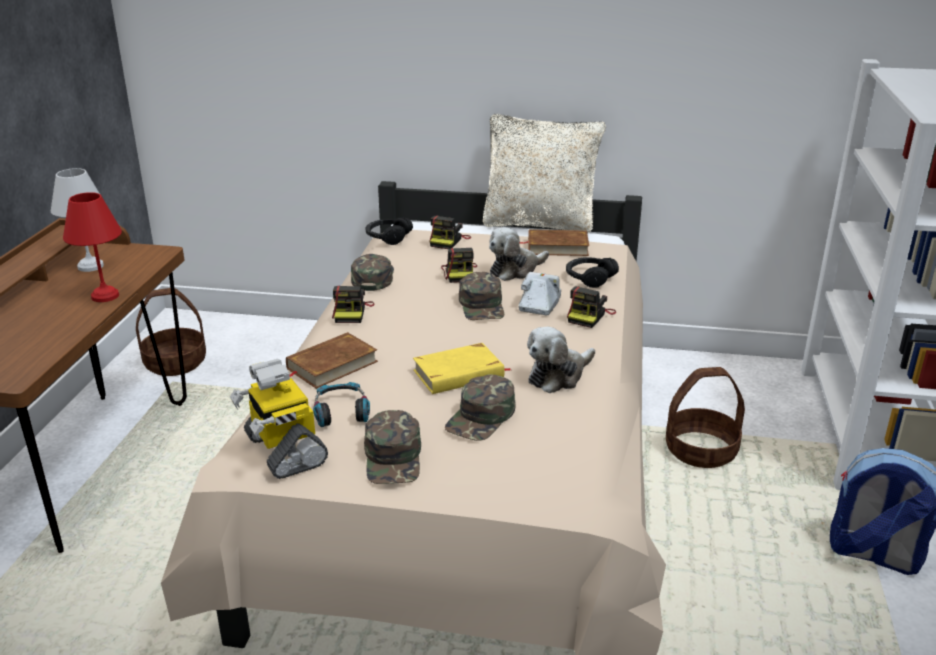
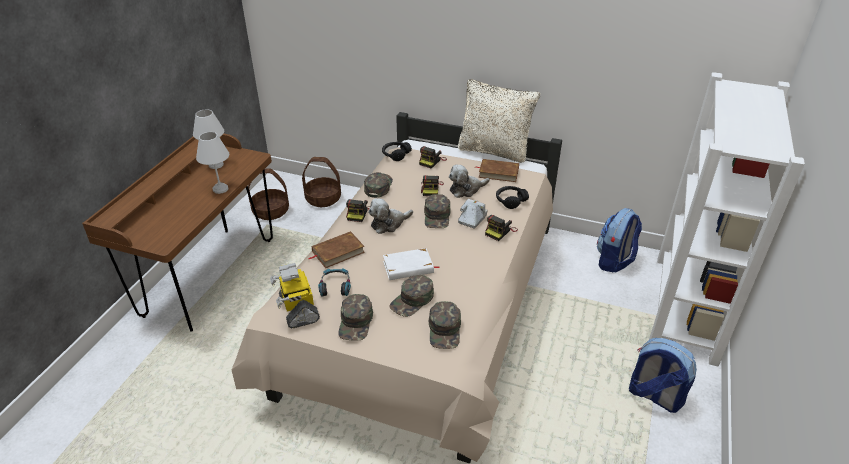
camera: 10 degrees right, 10 degrees up
(106, 296) = (221, 189): red table lamp -> white table lamp
(459, 374) = (408, 267): yellow book -> white book
(552, 452) = (445, 330): none -> green cap
(558, 376) = (466, 275): plush toy -> plush toy (389, 223)
(700, 451) = (571, 311): basket -> basket (323, 199)
(740, 379) = (614, 261): none -> backpack

